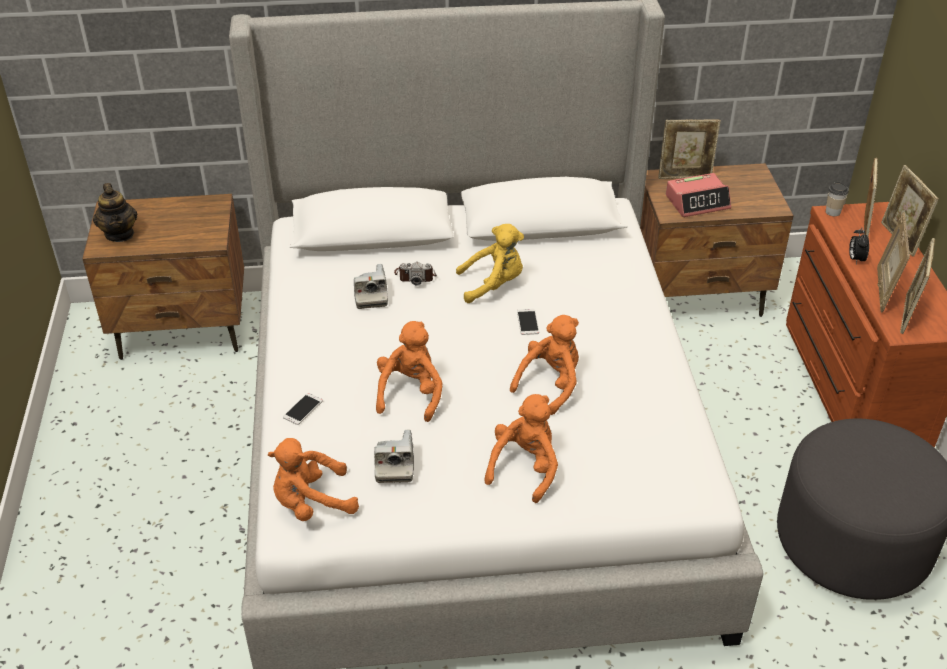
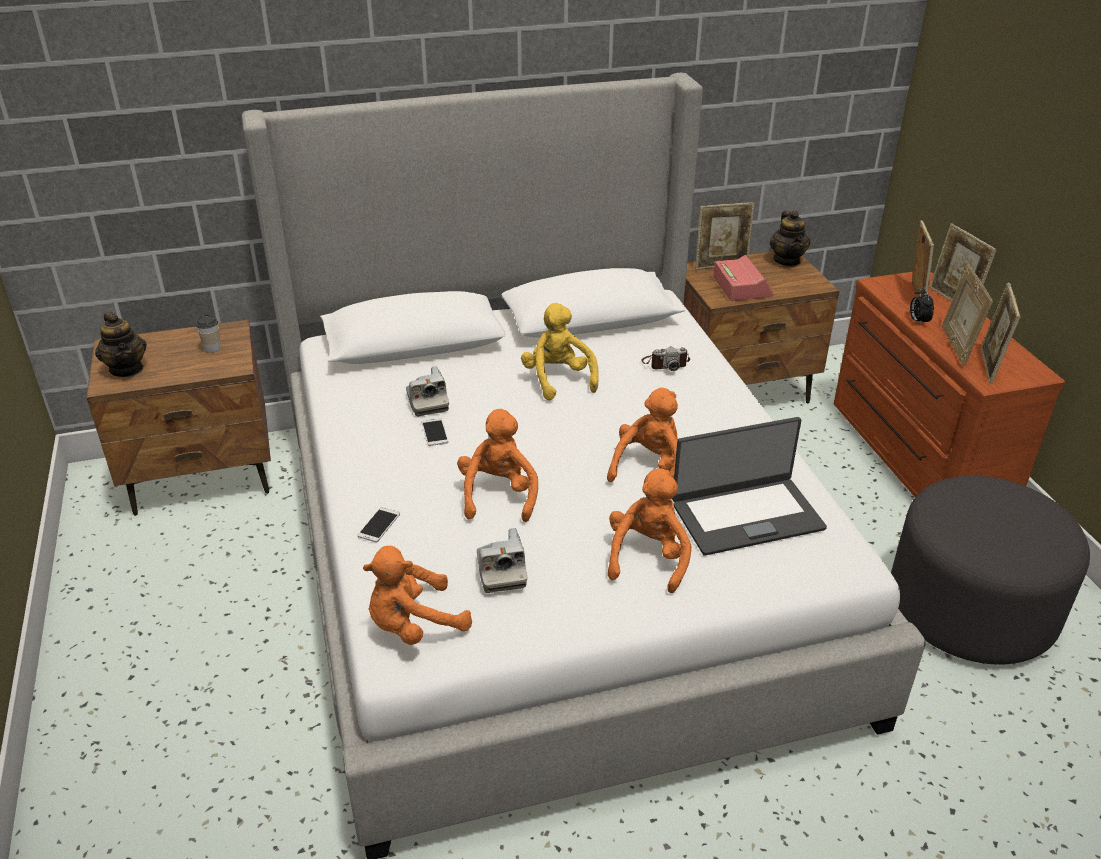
camera: 10 degrees left, 5 degrees down
(415, 276) = (471, 379): camera -> camera (665, 363)
(493, 284) = (558, 379): yellow plush toy -> yellow plush toy turned 90 degrees counterclockwise
(527, 322) = (605, 411): phone -> phone (434, 432)
(624, 439) = (746, 515): none -> laptop
(697, 202) = (741, 287): alarm clock -> alarm clock turned 75 degrees counterclockwise
(752, 176) = (787, 260): none -> teapot
(833, 212) = (879, 282): cup -> cup (212, 348)

